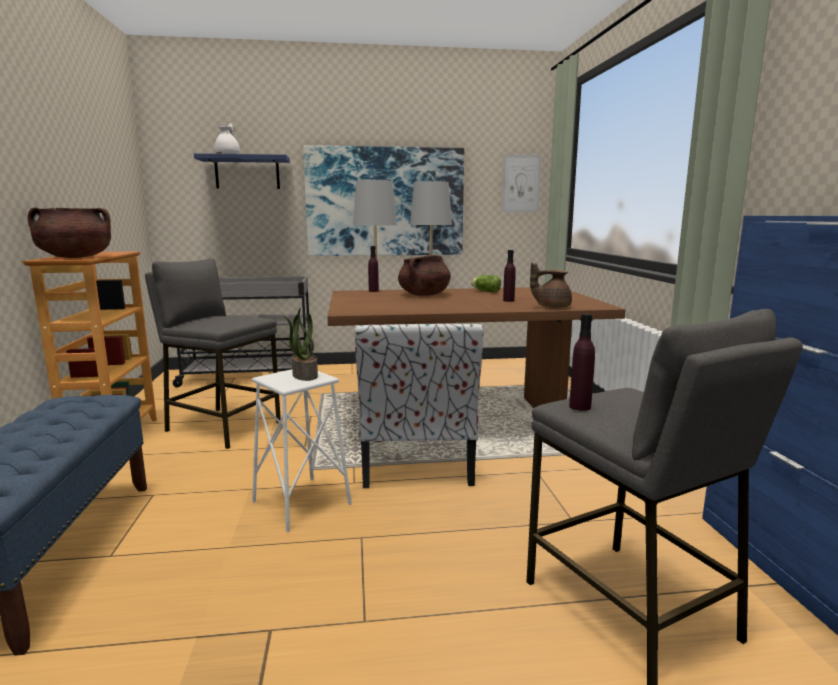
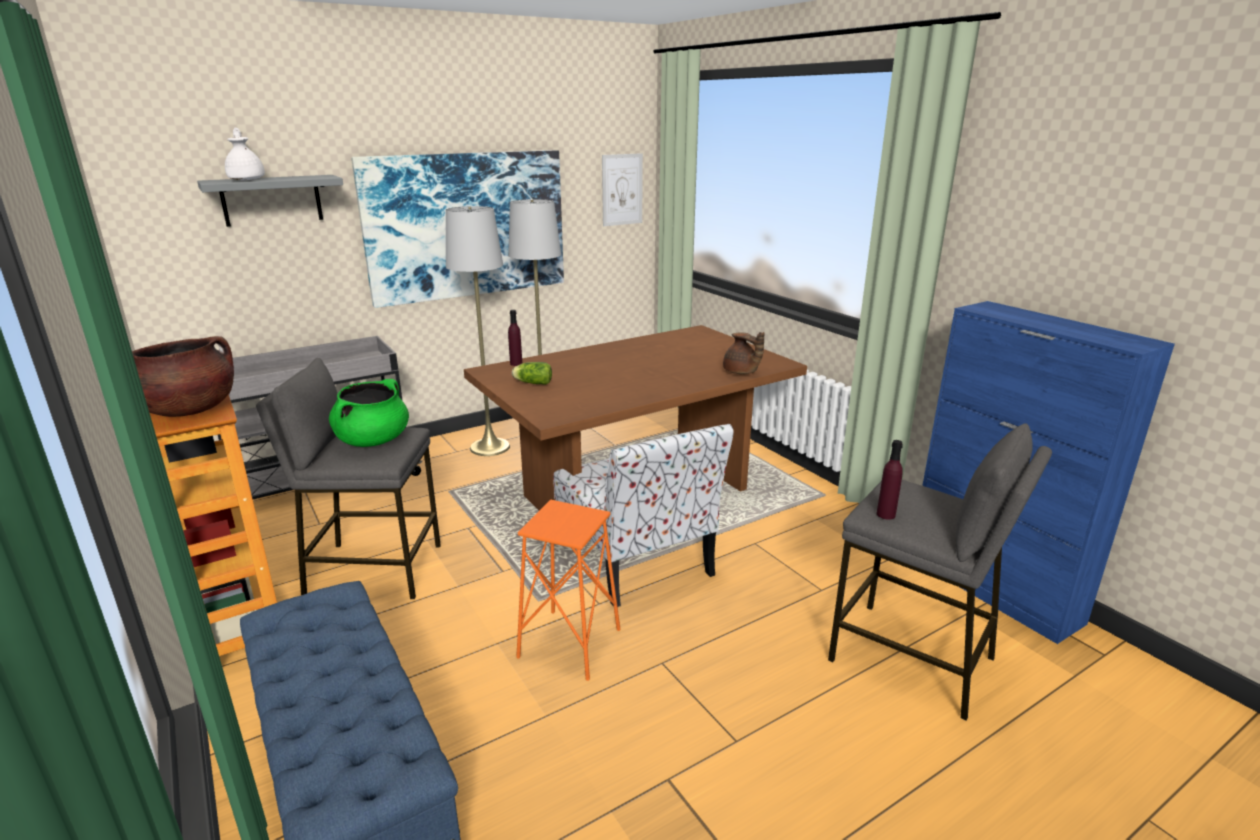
camera: 25 degrees left, 10 degrees up
(226, 319) = (373, 440): none -> green cooking pot
(247, 173) = (272, 200): blue shelf -> grey shelf
(301, 503) = (569, 644): white stool -> orange stool
(304, 375) = (570, 515): potted plant -> none
(424, 295) = (585, 365): brown cooking pot -> none
(485, 291) = (640, 346): lettuce -> lettuce (532, 383)
(508, 300) = (687, 365): purple bottle -> none
(551, 307) = (741, 372): brown teapot -> brown teapot turned 105 degrees counterclockwise

